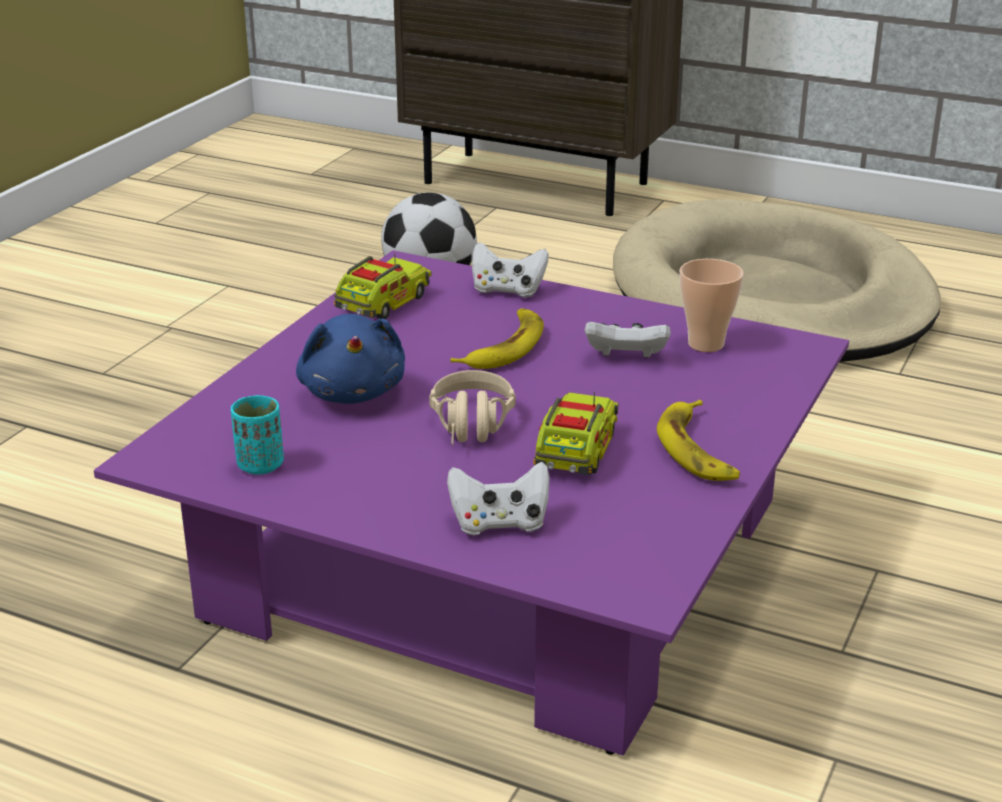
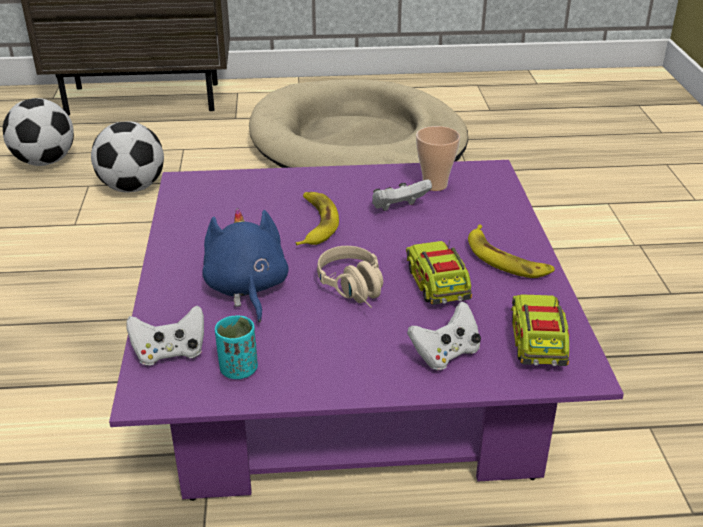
camera: 30 degrees left, 5 degrees up
(353, 392) = (246, 288): blue plush toy -> blue plush toy turned 150 degrees counterclockwise
(357, 231) = (45, 162): none -> football
(383, 304) = (198, 214): toy truck -> toy truck (537, 342)
(507, 290) = (274, 181): white game controller -> white game controller (170, 353)

